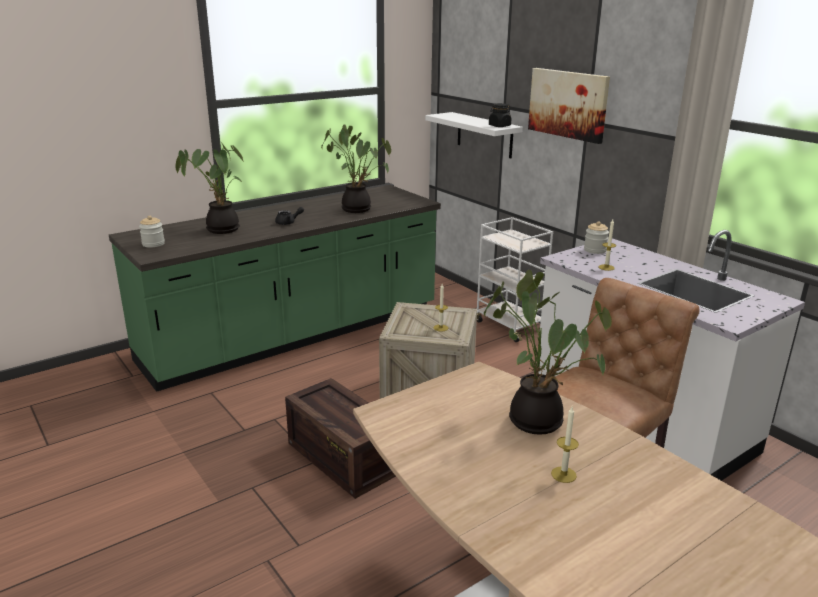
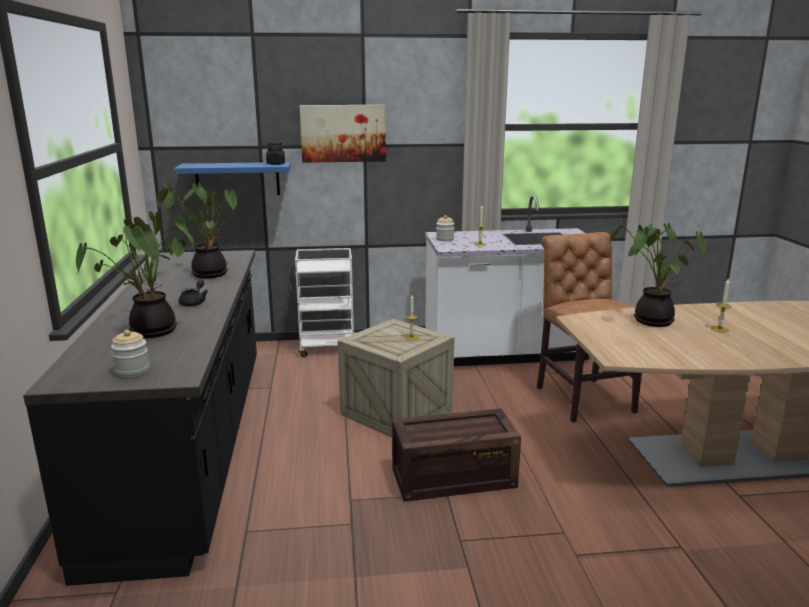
camera: 60 degrees left, 5 degrees down
(294, 335) = (190, 447): green counter -> black counter
(484, 135) = (237, 179): white shelf -> blue shelf

